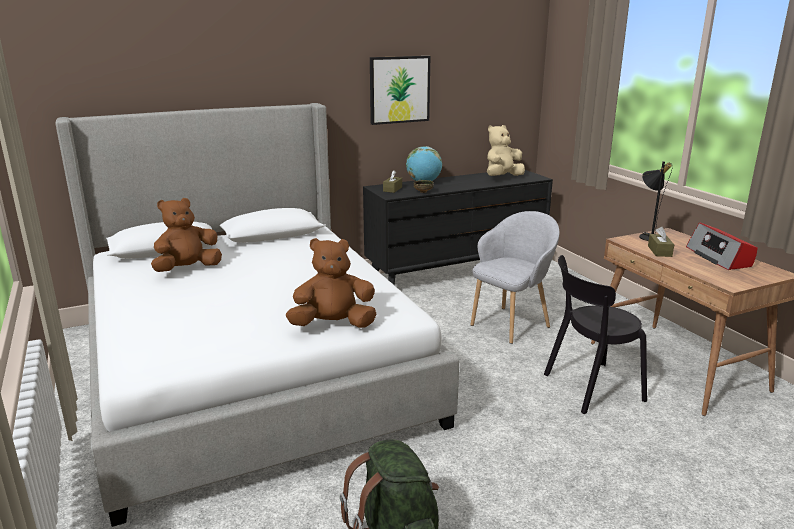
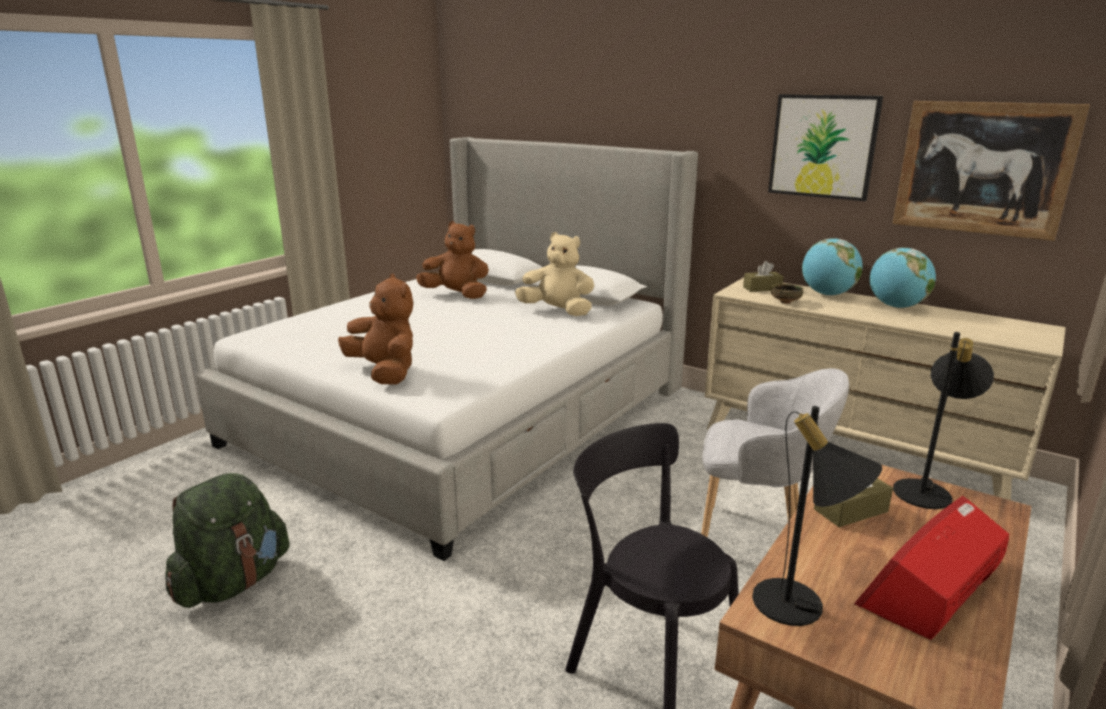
camera: 60 degrees right, 0 degrees up
(456, 272) = (853, 451): black dresser -> beige dresser
(461, 179) = (896, 307): none -> globe
(479, 93) = (983, 168): none -> picture
(502, 177) = (972, 325): beige plush toy -> beige plush toy (557, 311)
(728, 278) = (799, 609): none -> black table lamp

